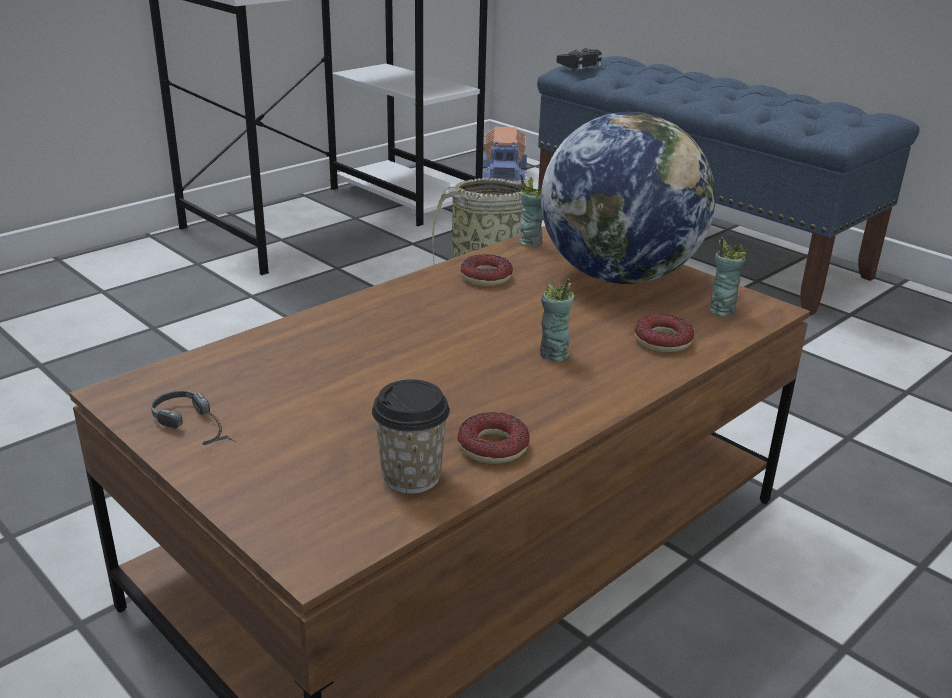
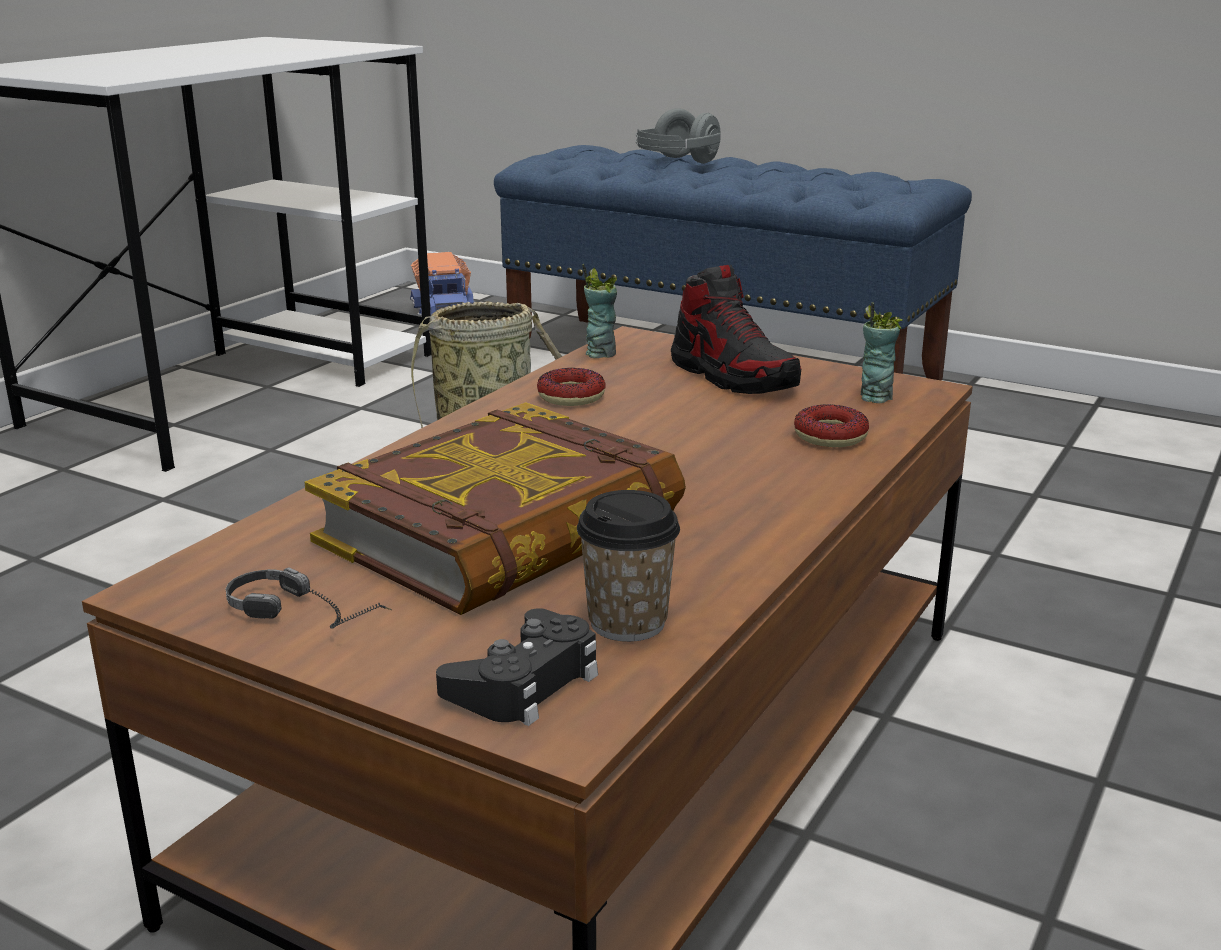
camera: 15 degrees left, 5 degrees down
(371, 382) = (503, 528): none -> book
(493, 446) = (706, 574): donut -> none
(553, 354) = (712, 467): cup -> none
(580, 65) = (546, 156): black game controller -> black game controller (525, 682)
(619, 276) = (733, 376): globe -> shoe
(679, 79) = (676, 162): none -> grey headphones

